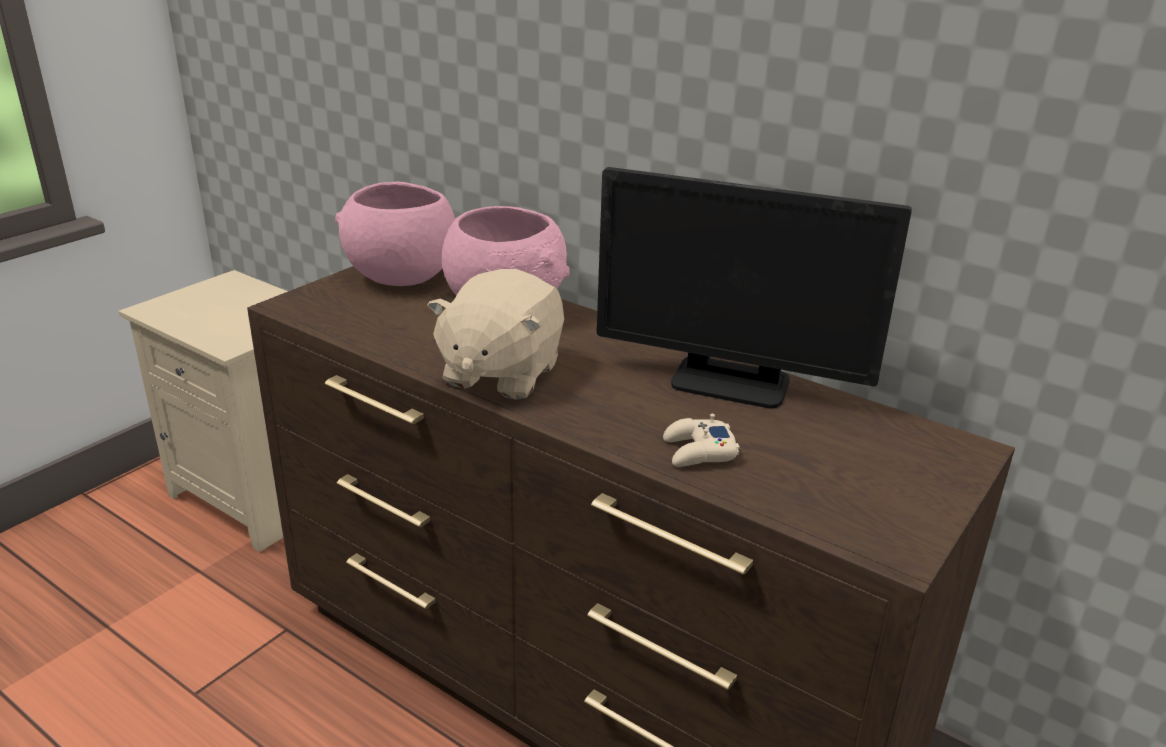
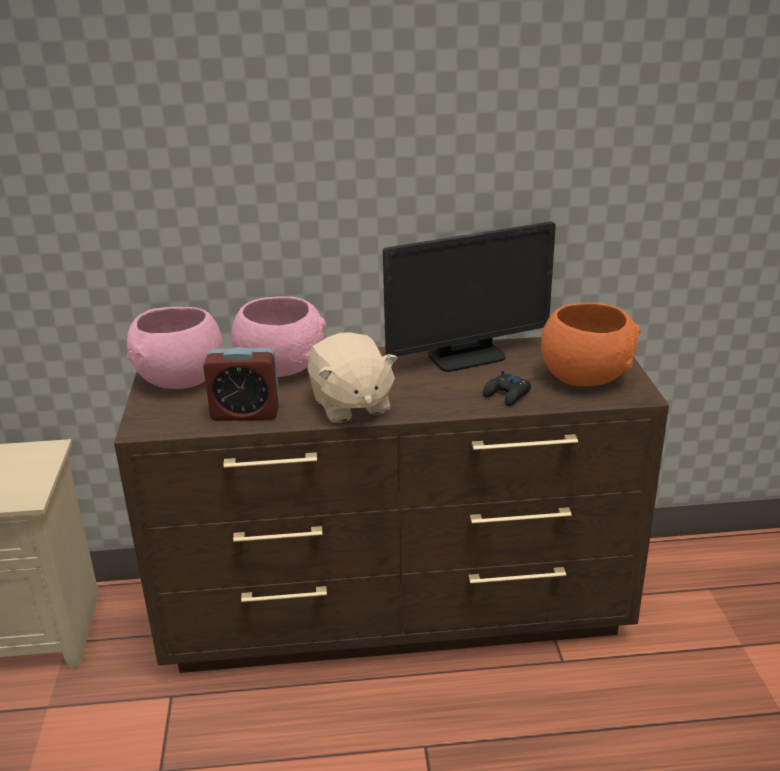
camera: 40 degrees left, 0 degrees up
(392, 333) = (245, 413): none -> alarm clock
(698, 451) = (507, 394): beige game controller -> black game controller
(854, 482) = (585, 376): none -> orange bowl

